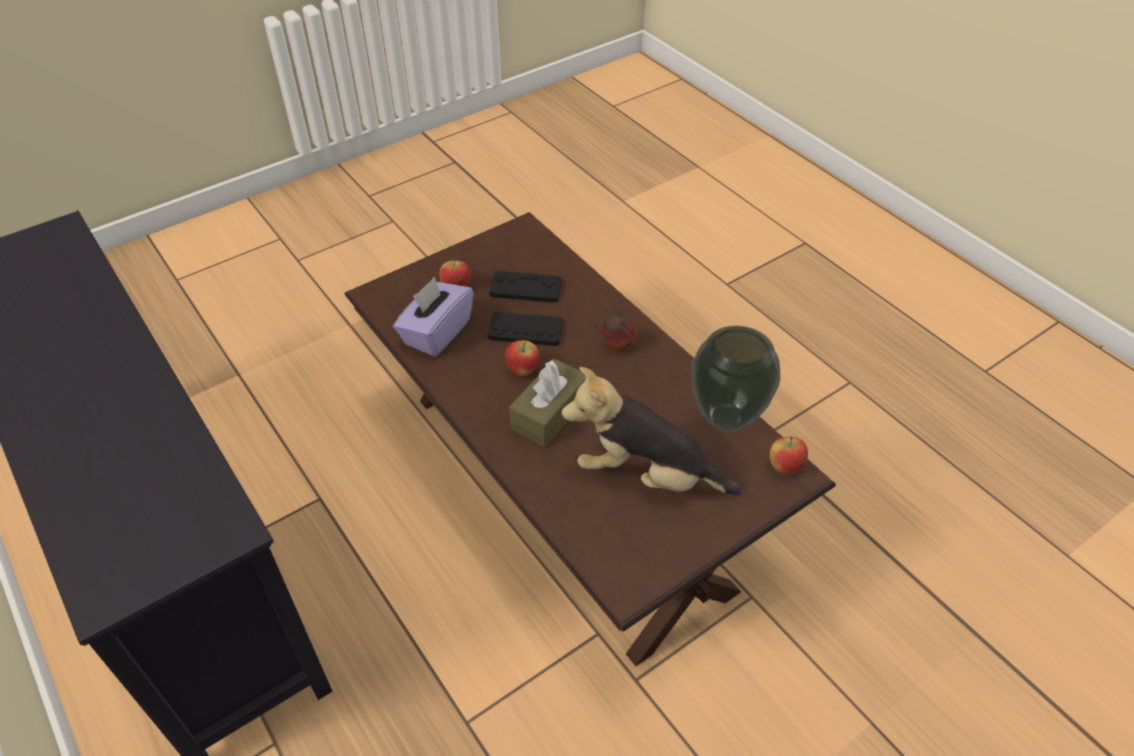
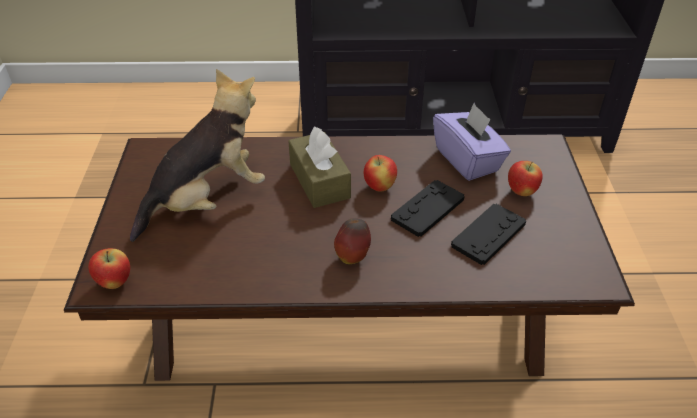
camera: 125 degrees right, 5 degrees down
(727, 417) = (200, 280): vase -> none

